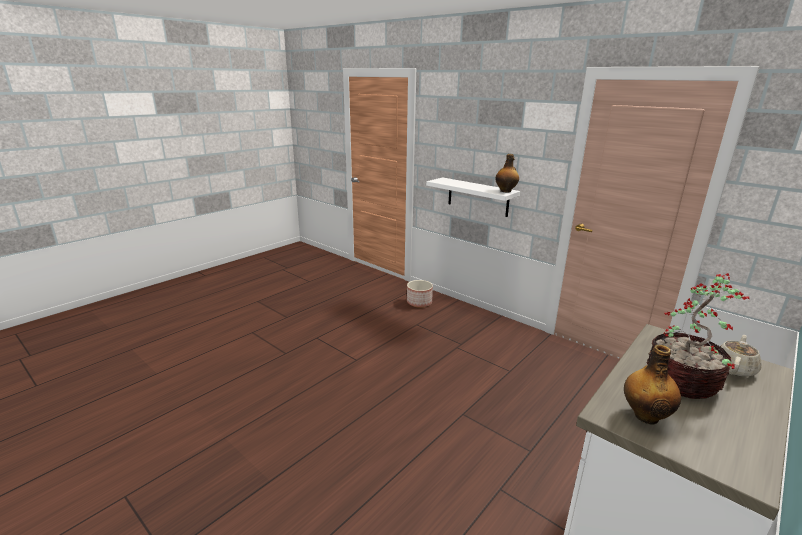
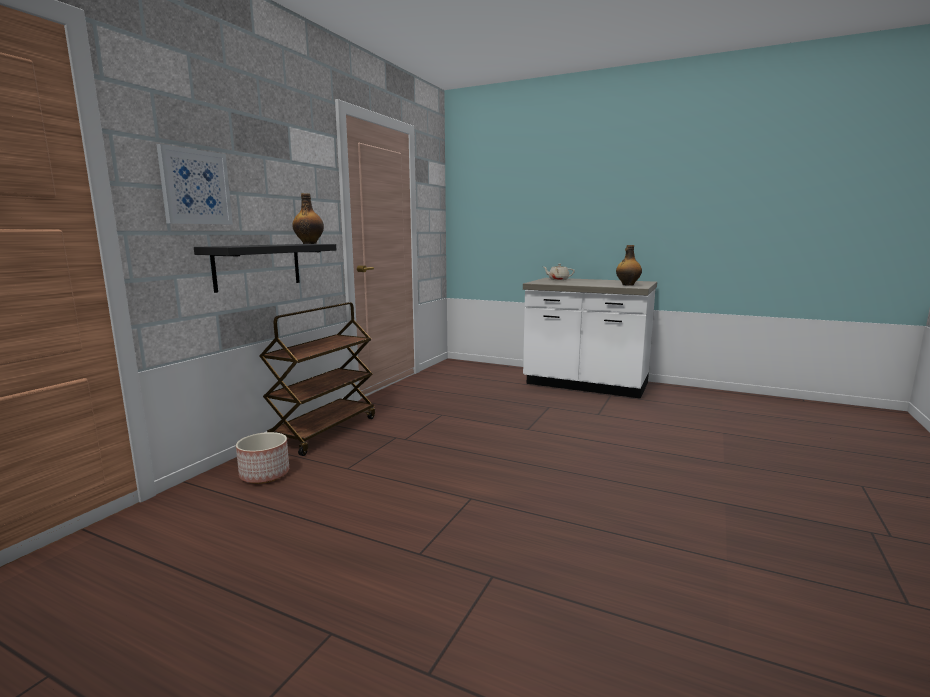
camera: 105 degrees left, 10 degrees down
(448, 146) = (195, 187): none -> picture
(478, 197) = (258, 266): white shelf -> black shelf
(480, 318) = (324, 431): none -> brown cart
(683, 382) = (586, 282): potted plant -> none

